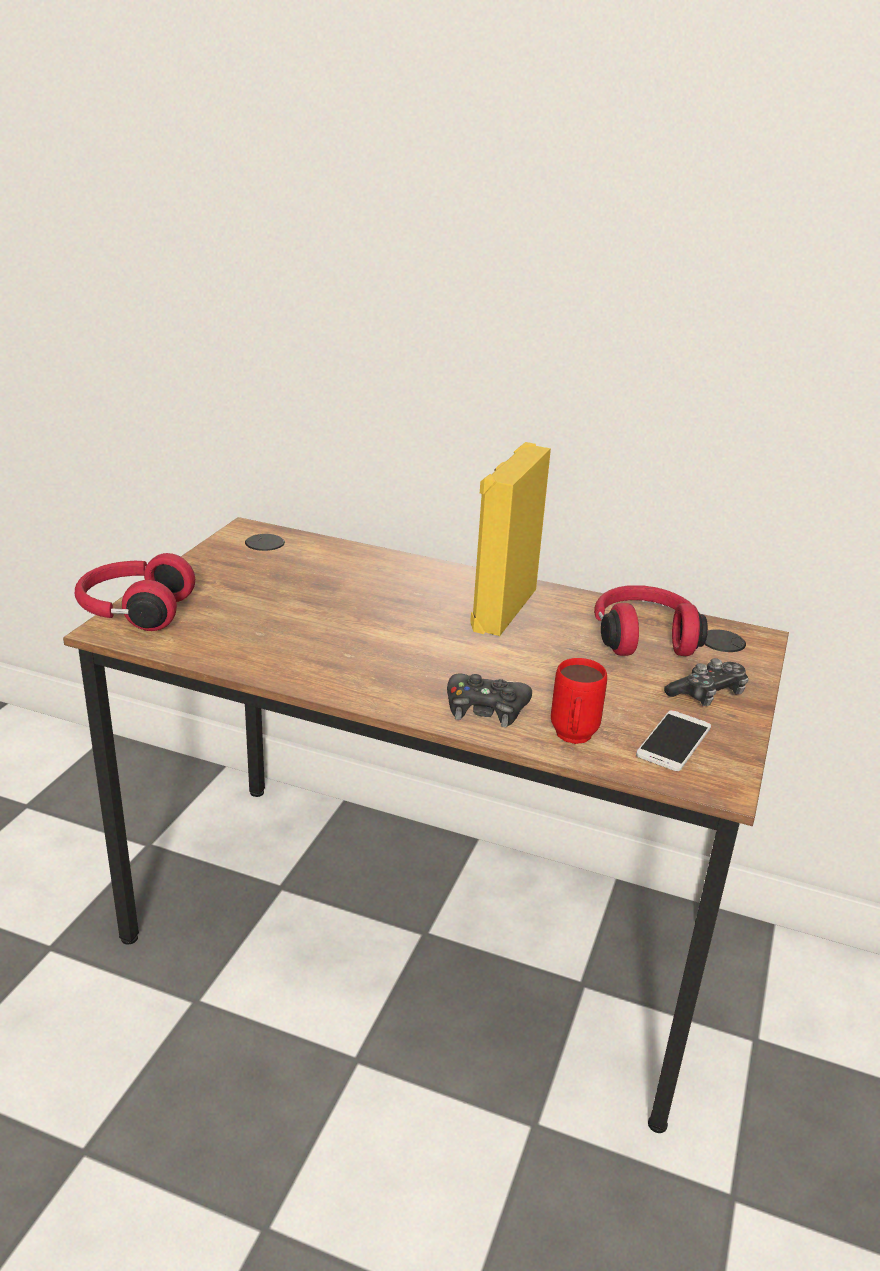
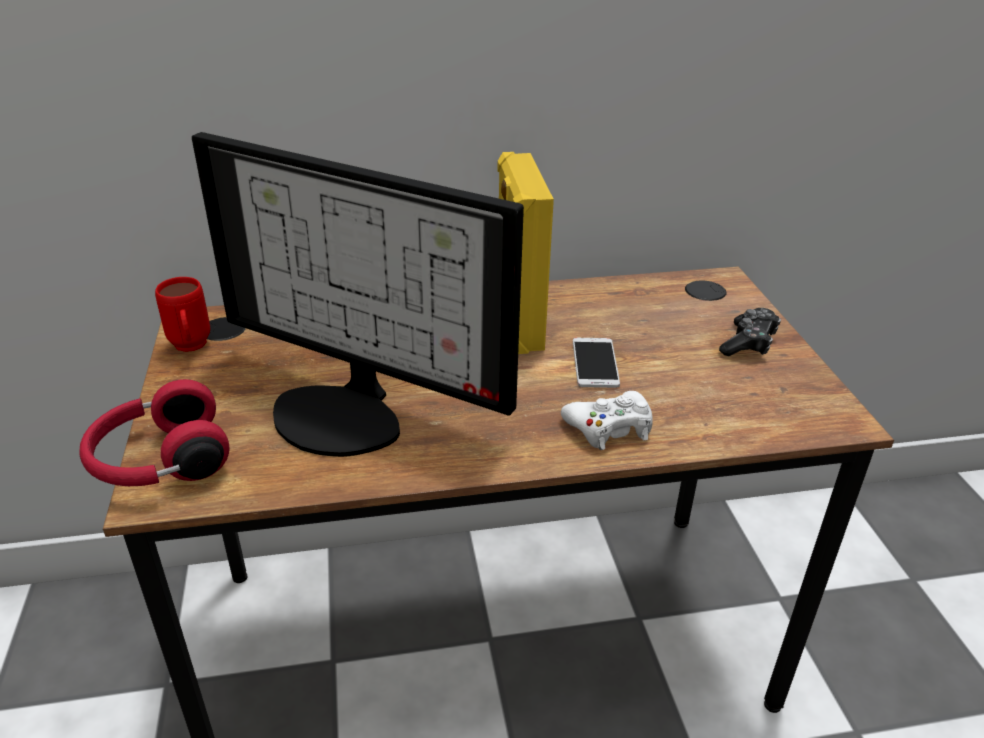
camera: 30 degrees left, 5 degrees up
(290, 625) = (346, 412): none -> monitor
(485, 709) = (609, 428): black game controller -> white game controller
(572, 740) = (705, 428): red mug -> red mug (191, 348)
(643, 637) = (652, 309): red headphones -> none
(674, 741) = (773, 396): phone -> phone (595, 363)

